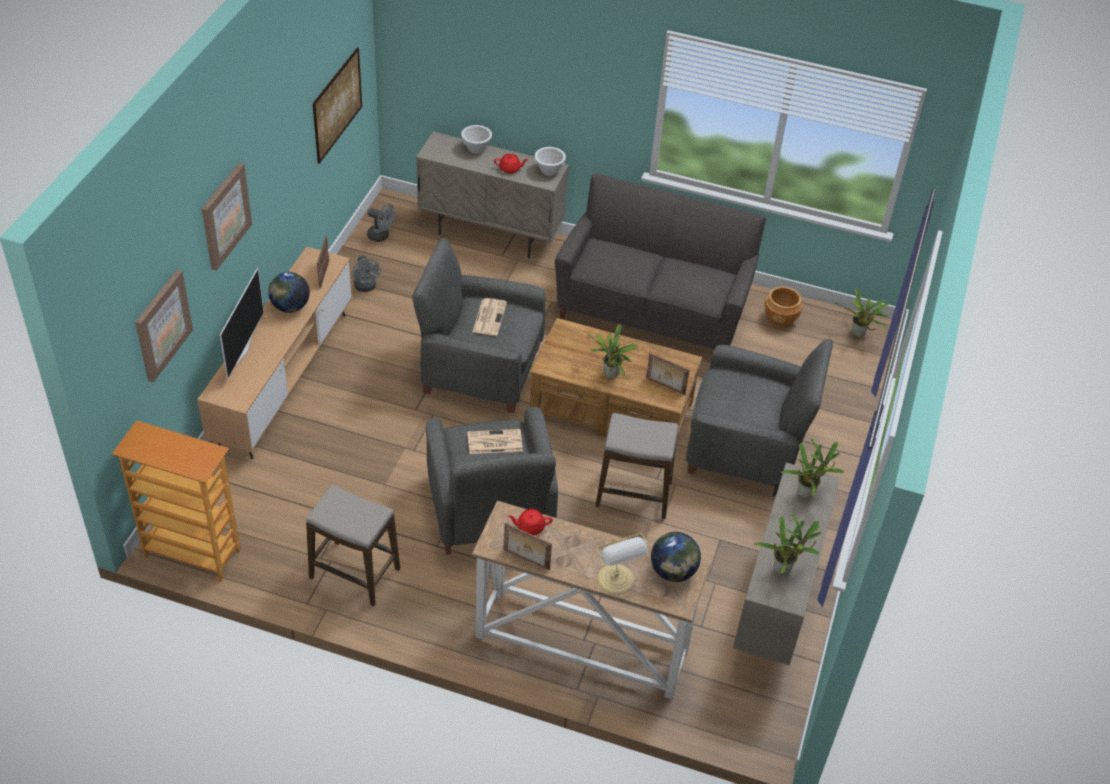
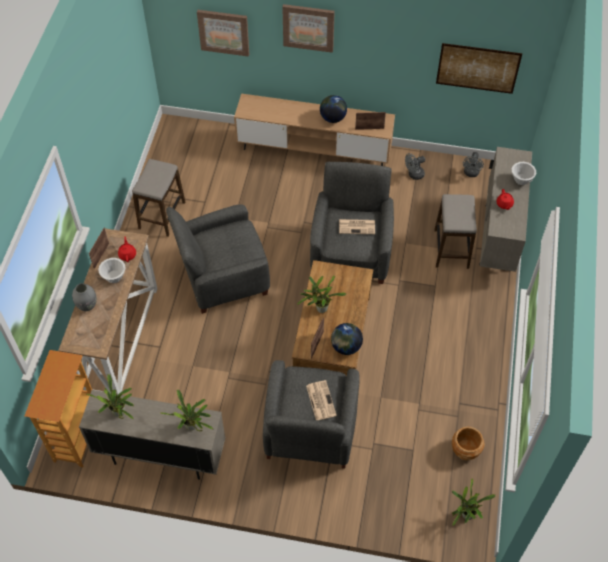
camera: 85 degrees right, 10 degrees up
(192, 554) = (167, 139): bookcase -> bookcase (77, 436)
(242, 350) = (287, 104): television -> none
(494, 442) = (236, 246): newspaper -> newspaper (320, 400)
(549, 170) = (512, 229): white bowl -> white bowl (114, 277)
(617, 580) = (87, 305): table lamp -> grey vase
(633, 494) = (251, 358): stool -> stool (451, 249)
(653, 309) = (447, 355): grey sofa -> none
(673, 572) = (97, 336): globe -> globe (346, 347)

